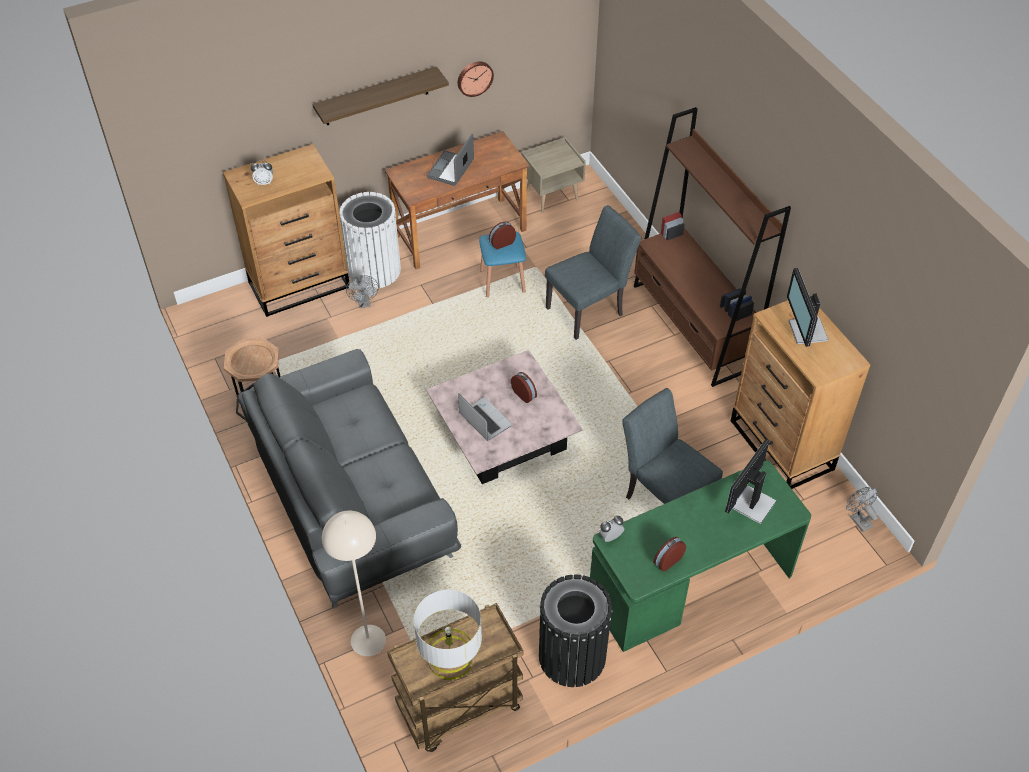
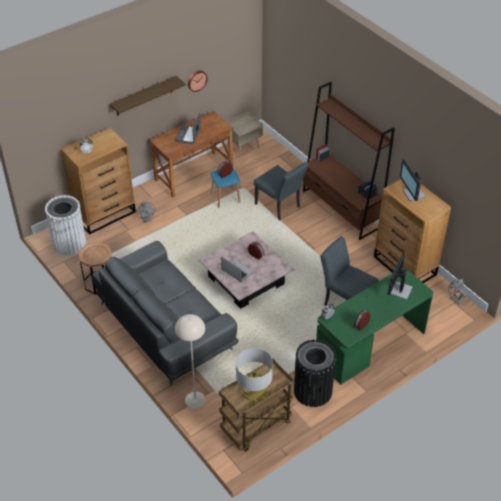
camera: 10 degrees left, 5 degrees down
(374, 270) = (147, 200): white trash can -> white trash can (69, 243)
(589, 309) = (280, 207): grey chair -> grey chair turned 90 degrees clockwise

